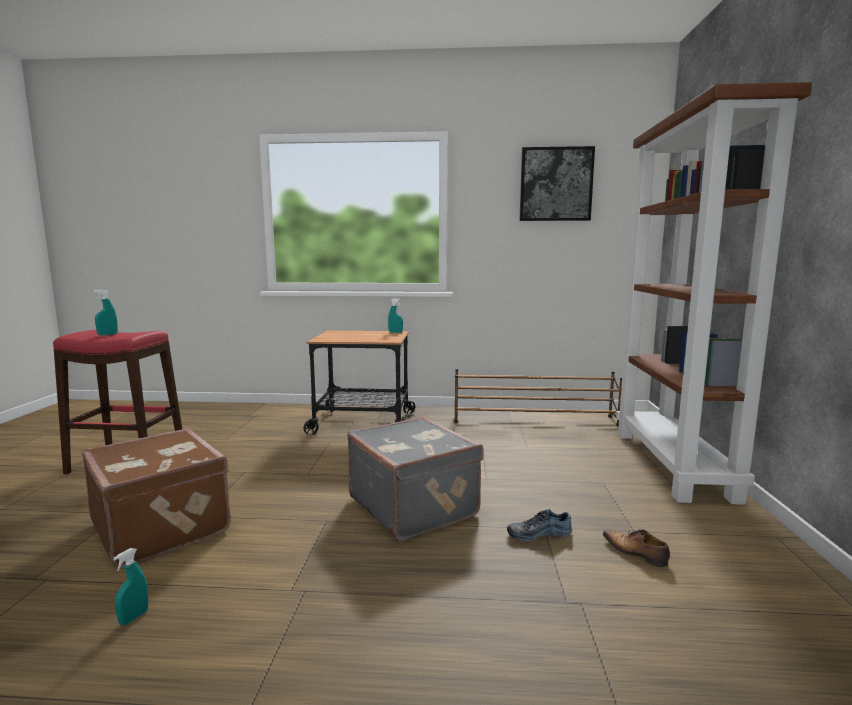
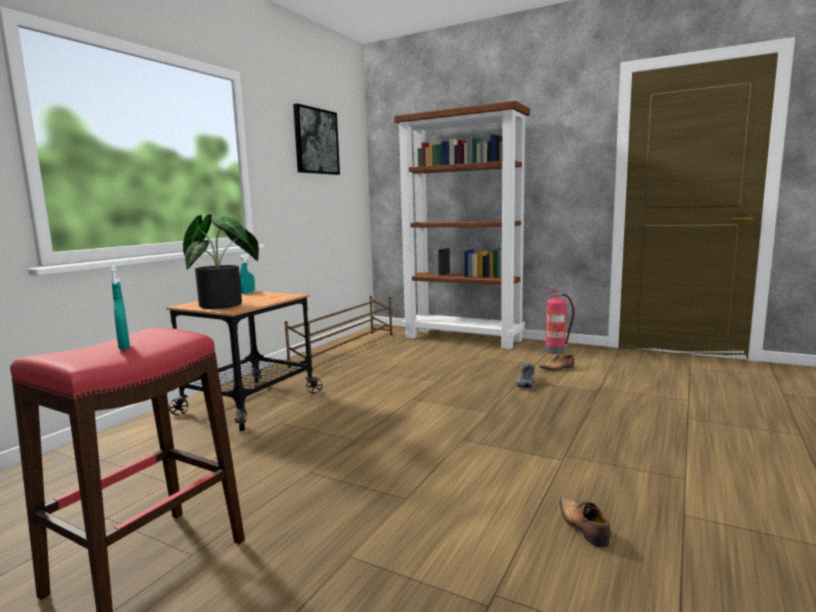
camera: 65 degrees left, 0 degrees up
(134, 617) = (582, 527): turquoise spray bottle -> shoe
(163, 526) = (413, 521): brown suitcase -> none
(341, 336) = (226, 304): none -> potted plant
(414, 506) = (462, 407): grey suitcase -> none
(732, 542) = (556, 351): none -> fire extinguisher

